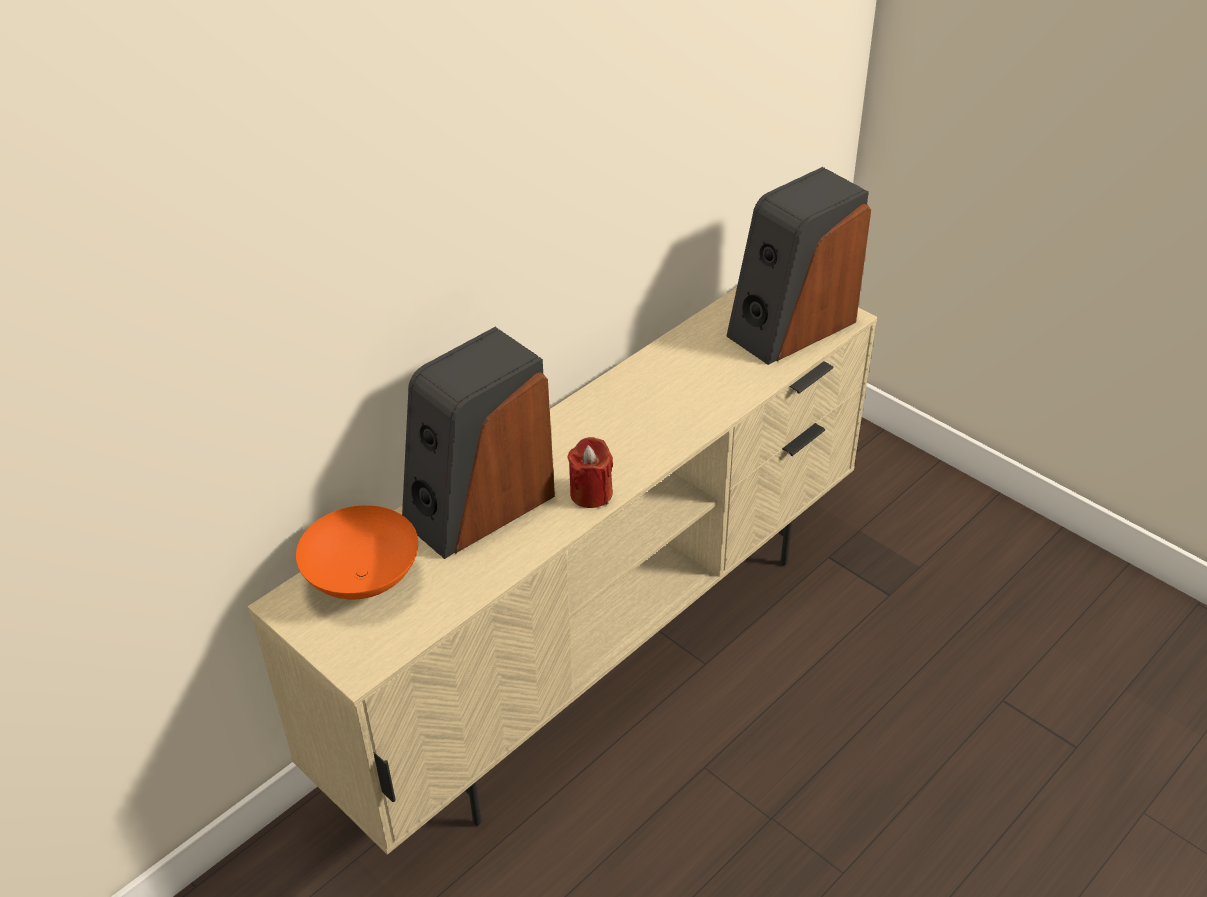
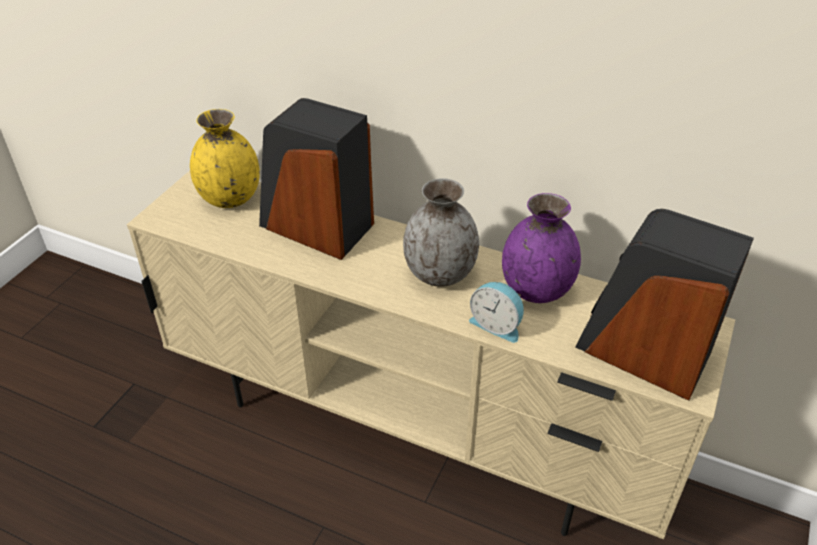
camera: 70 degrees right, 0 degrees up
(363, 580) = (230, 198): orange bowl -> yellow vase
(591, 493) = (352, 277): red candle -> none
(619, 425) = (439, 274): none -> grey vase
(677, 365) = (536, 289): none -> purple vase
(717, 405) = (497, 325): none -> alarm clock

